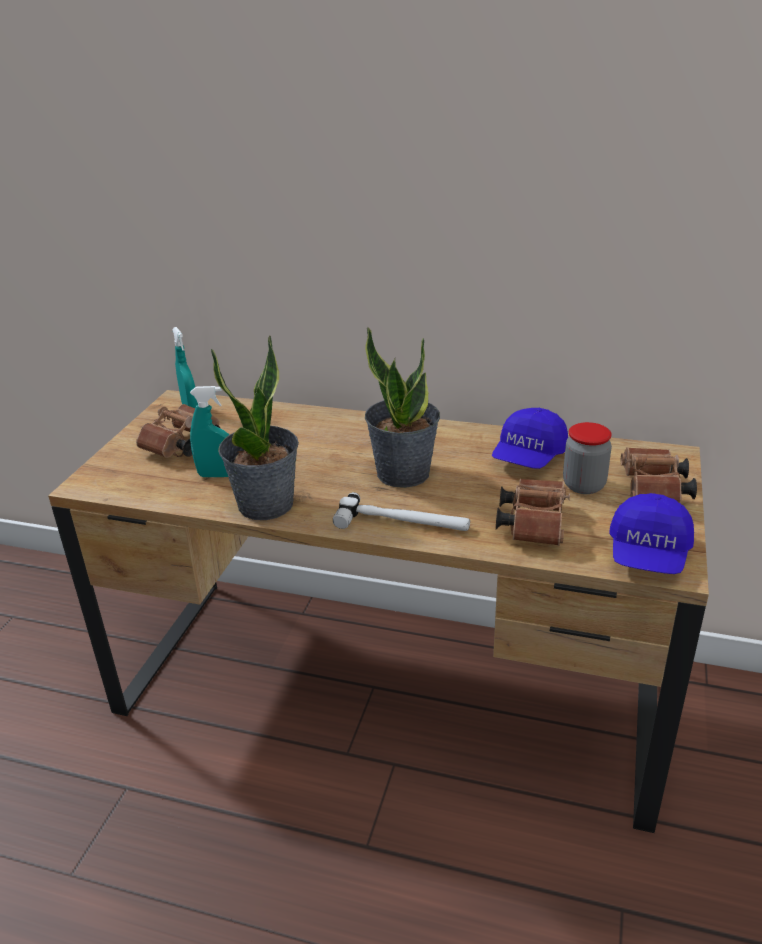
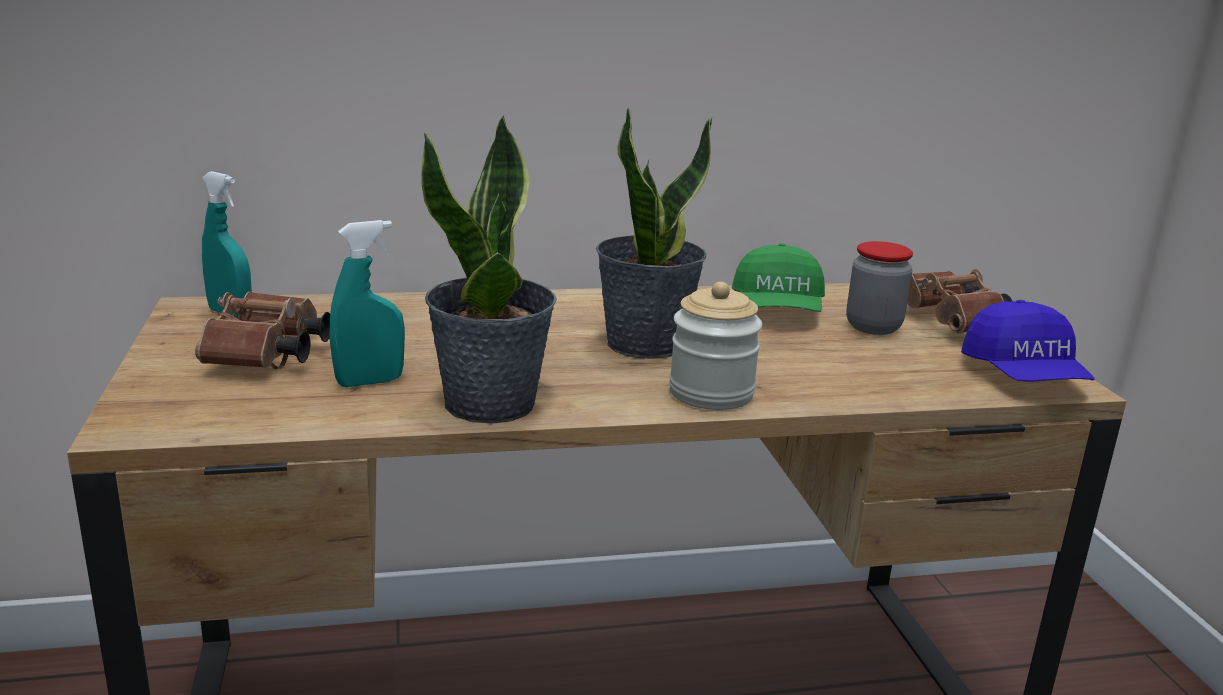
camera: 30 degrees left, 10 degrees down
(402, 523) = (711, 393): hammer -> jar
(528, 457) = (778, 310): blue cap -> green cap
(533, 523) = (867, 369): brown binoculars -> none

